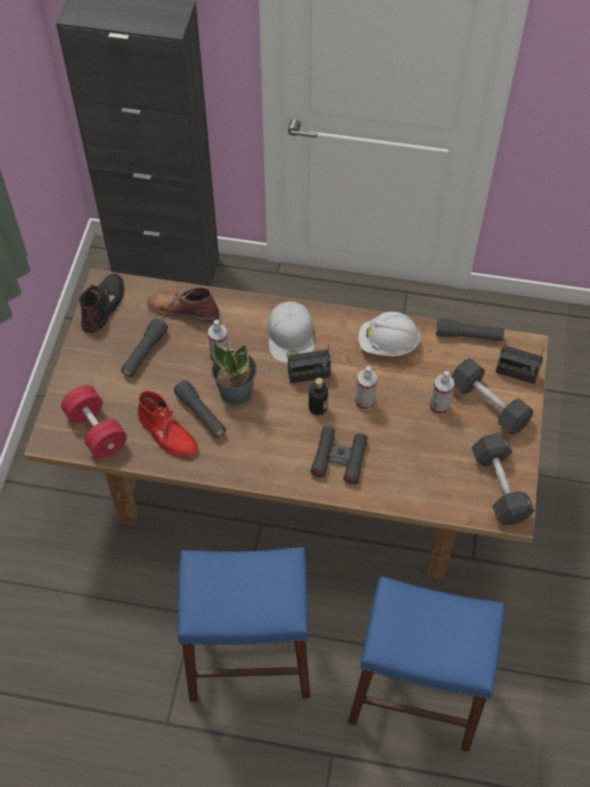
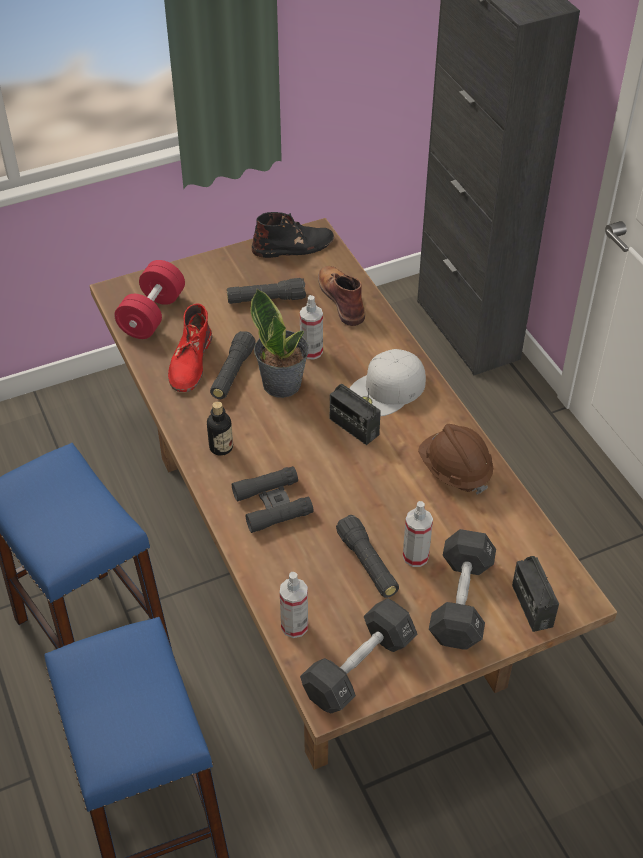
camera: 55 degrees right, 10 degrees down
(318, 407) = (320, 455): bottle -> bottle (221, 447)
(364, 402) = (361, 489): spray bottle -> spray bottle (294, 626)
(388, 344) = (454, 470): white hard hat -> brown hard hat
(468, 336) = (538, 535): black flashlight -> black flashlight (367, 564)

